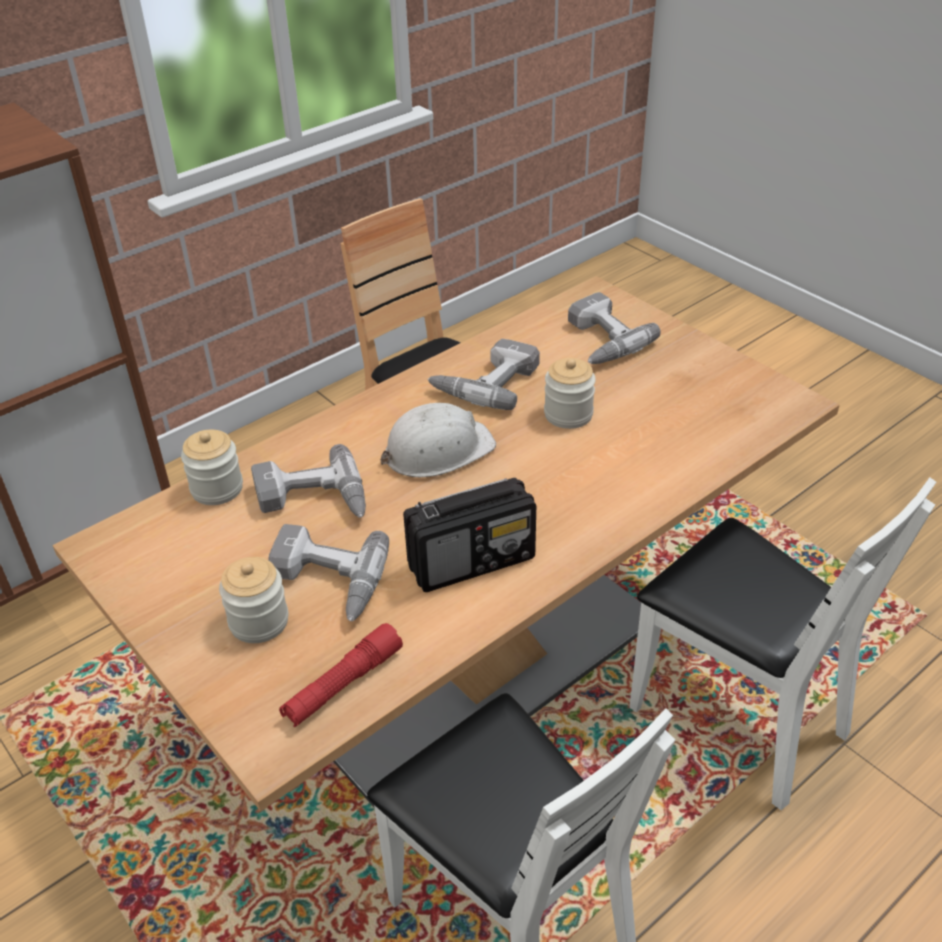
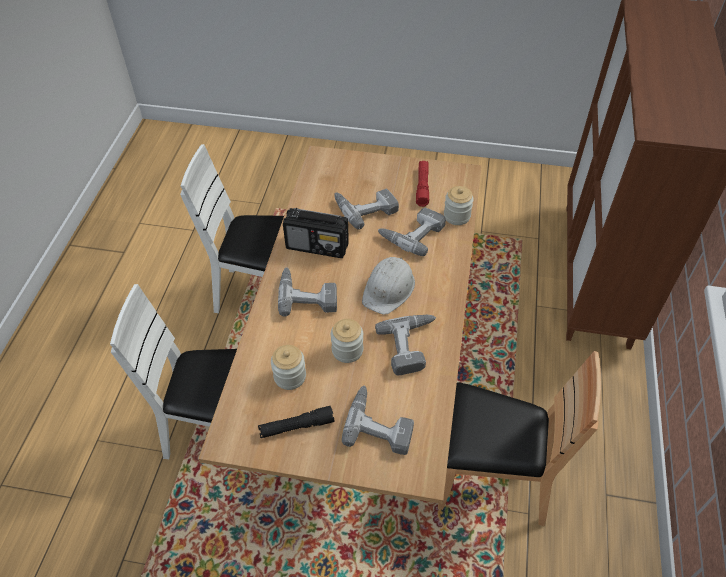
camera: 140 degrees right, 10 degrees up
(259, 621) = (371, 183): jar -> jar (290, 376)
(343, 684) = (319, 182): red flashlight -> red flashlight (422, 187)
(473, 561) = (318, 246): radio -> radio turned 105 degrees counterclockwise
(557, 501) = (308, 294): none -> power drill
(697, 378) = (296, 426): none -> black flashlight

